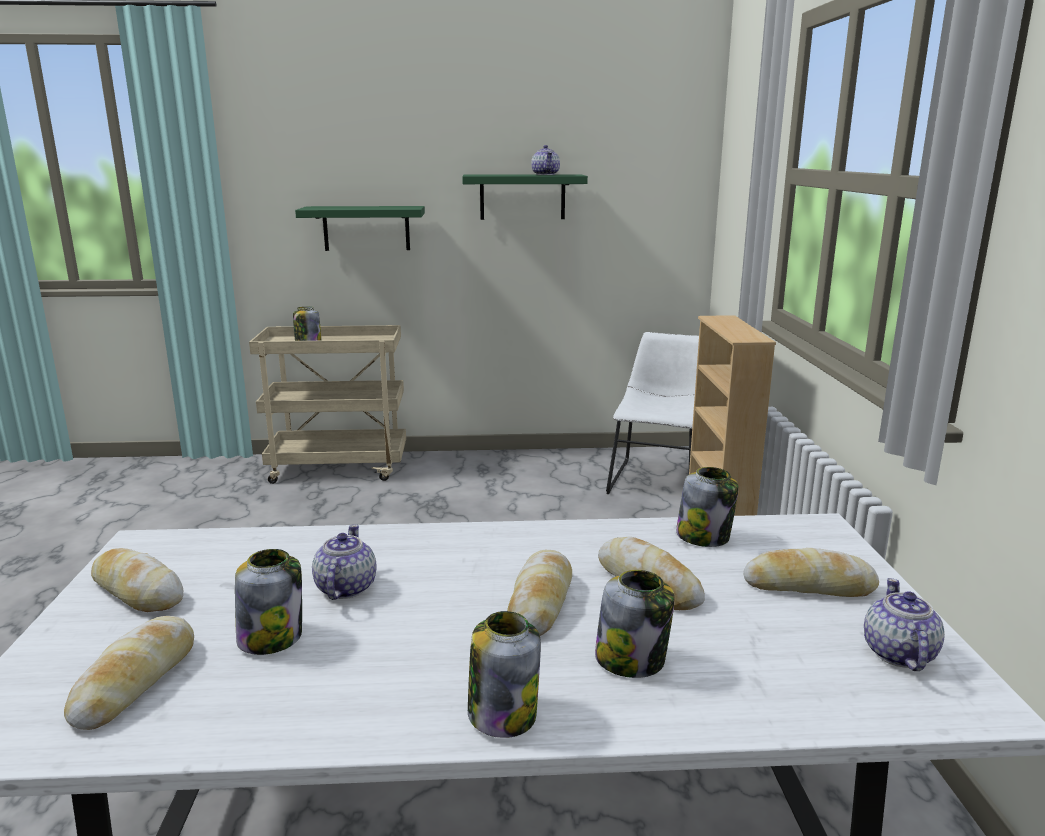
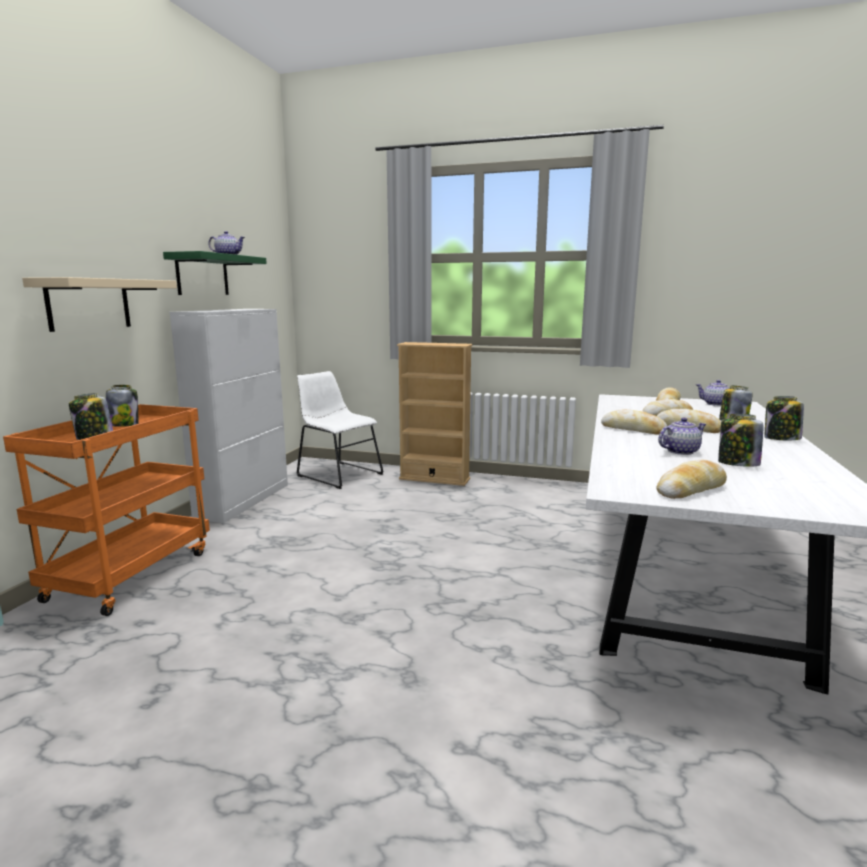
camera: 70 degrees left, 5 degrees down
(135, 681) = (796, 486): bread -> bread (633, 429)
(340, 468) = (131, 574): beige cart -> orange cart
(345, 588) = (679, 451): teapot -> teapot turned 135 degrees clockwise
(366, 228) = (89, 304): green shelf -> beige shelf
(525, 459) = (244, 500): none -> white cabinet
(704, 536) = (621, 407): jar -> jar (123, 424)

